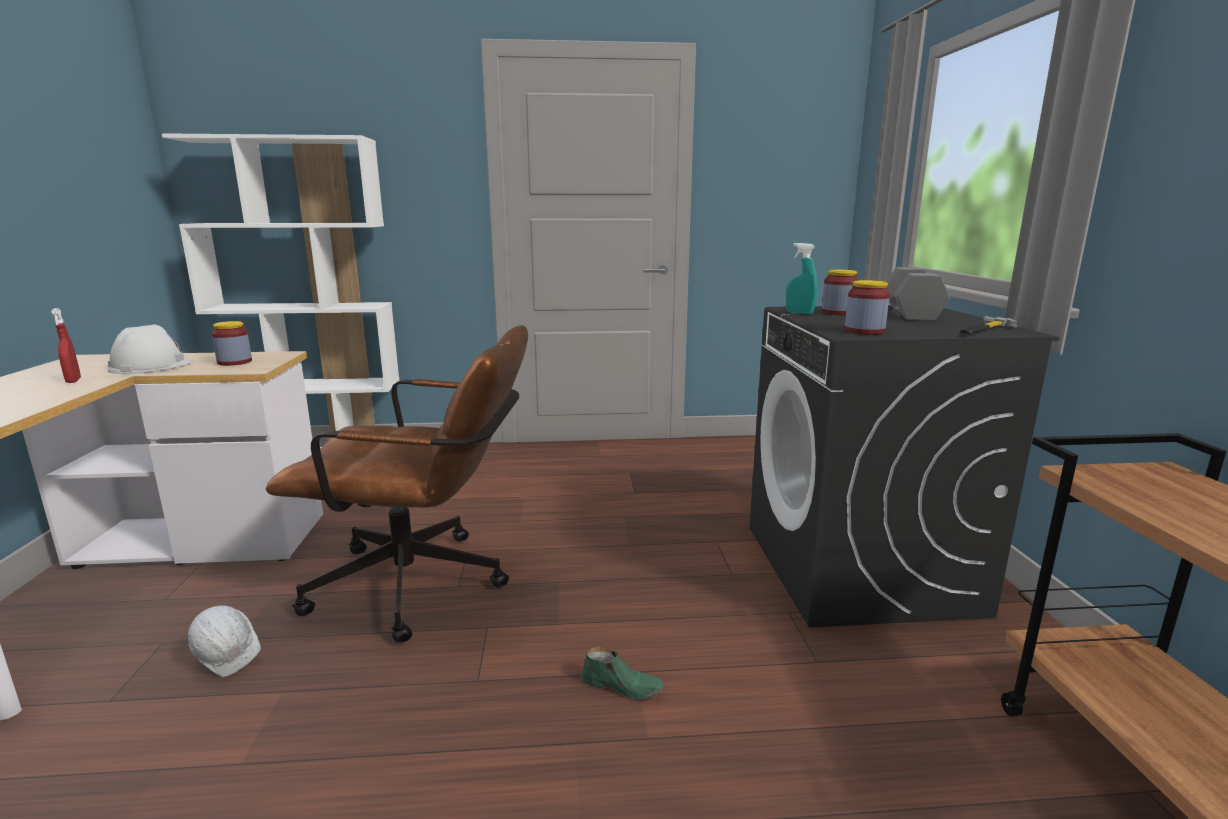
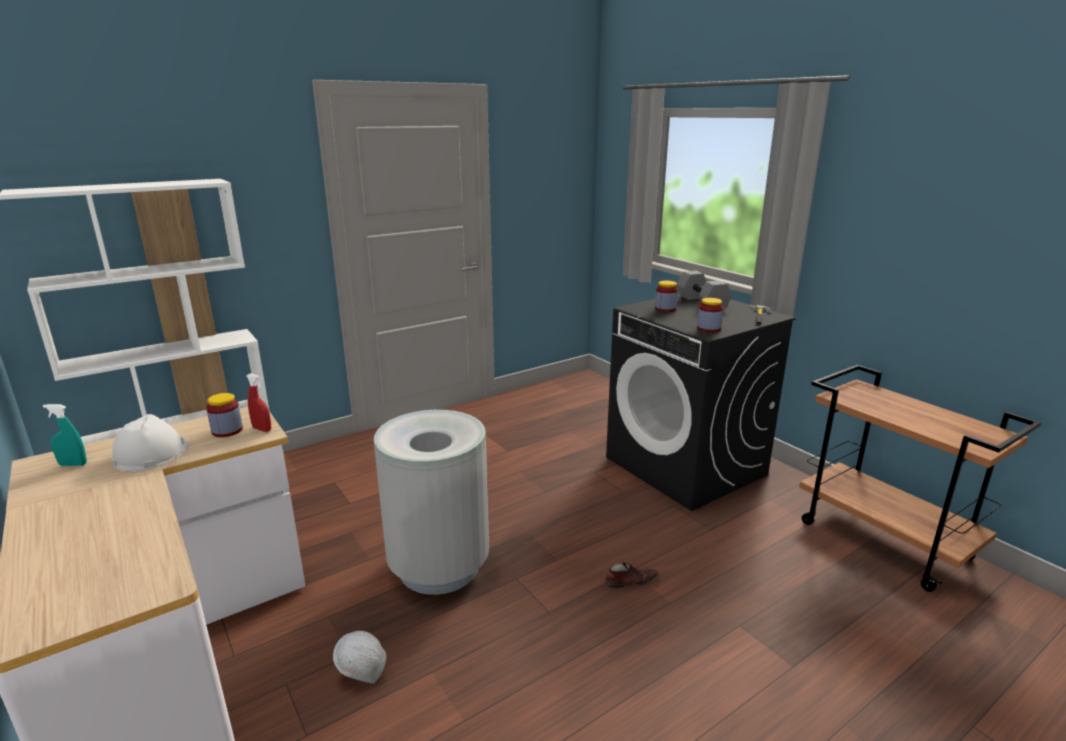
camera: 30 degrees left, 5 degrees up
(73, 381) = (115, 489): red spray bottle -> red spray bottle (262, 429)
(426, 585) = (439, 567): brown office chair -> grey trash can
(622, 686) = (631, 581): green shoe -> brown shoe
(799, 313) = (646, 313): turquoise spray bottle -> turquoise spray bottle (73, 464)

